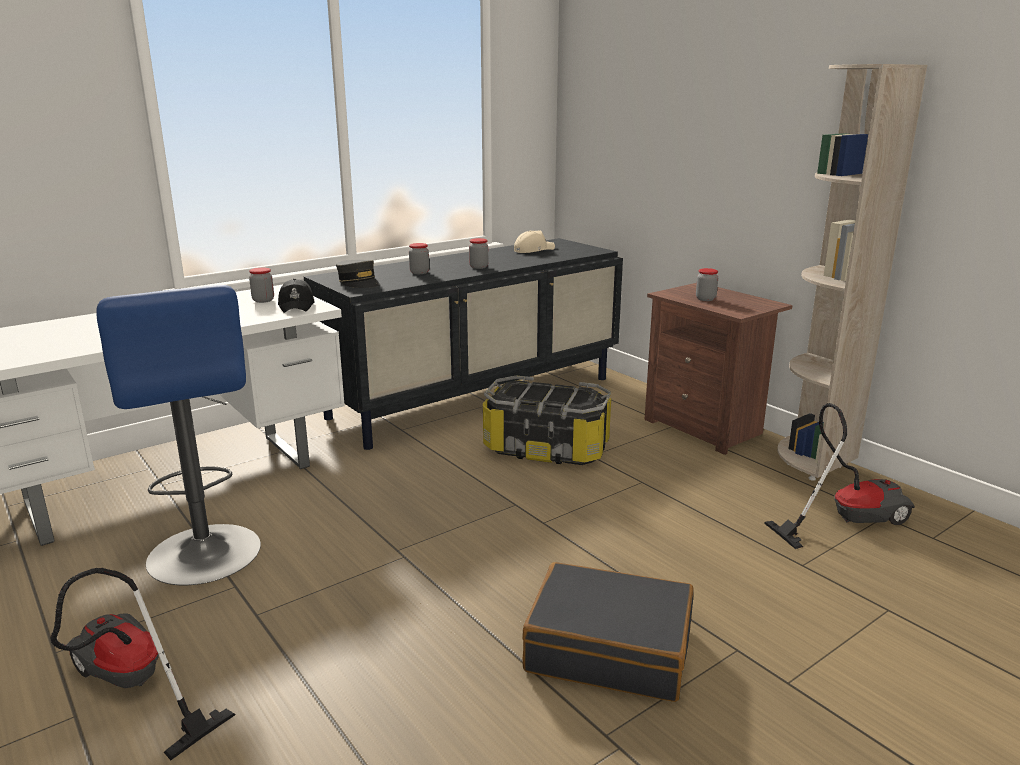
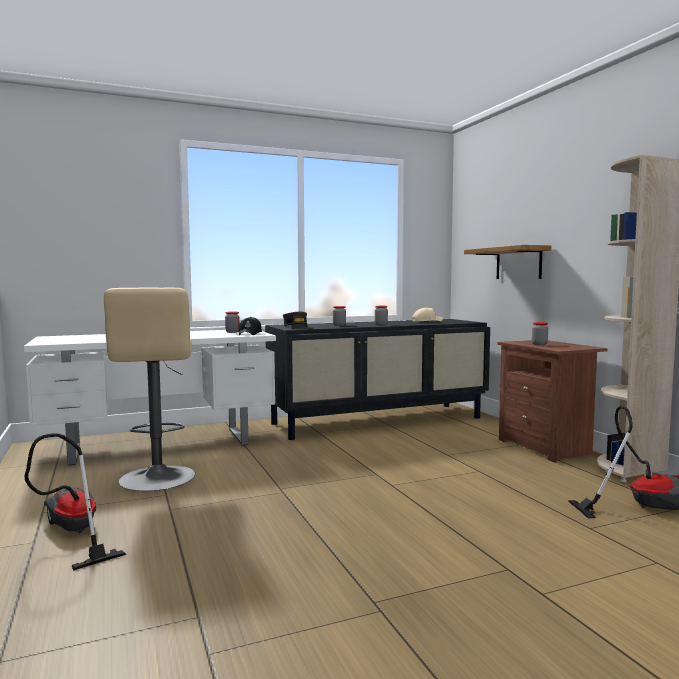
camera: 15 degrees right, 15 degrees down
(203, 555) = (156, 478): blue stool -> beige stool
(546, 448) = (415, 448): storage box -> none
(609, 648) = (403, 555): black suitcase -> none
(666, 170) = (518, 263): none -> shelf

